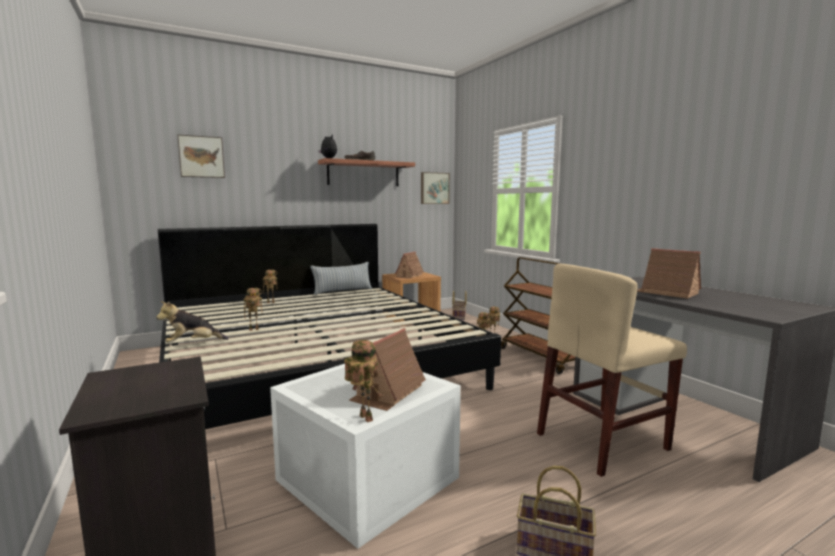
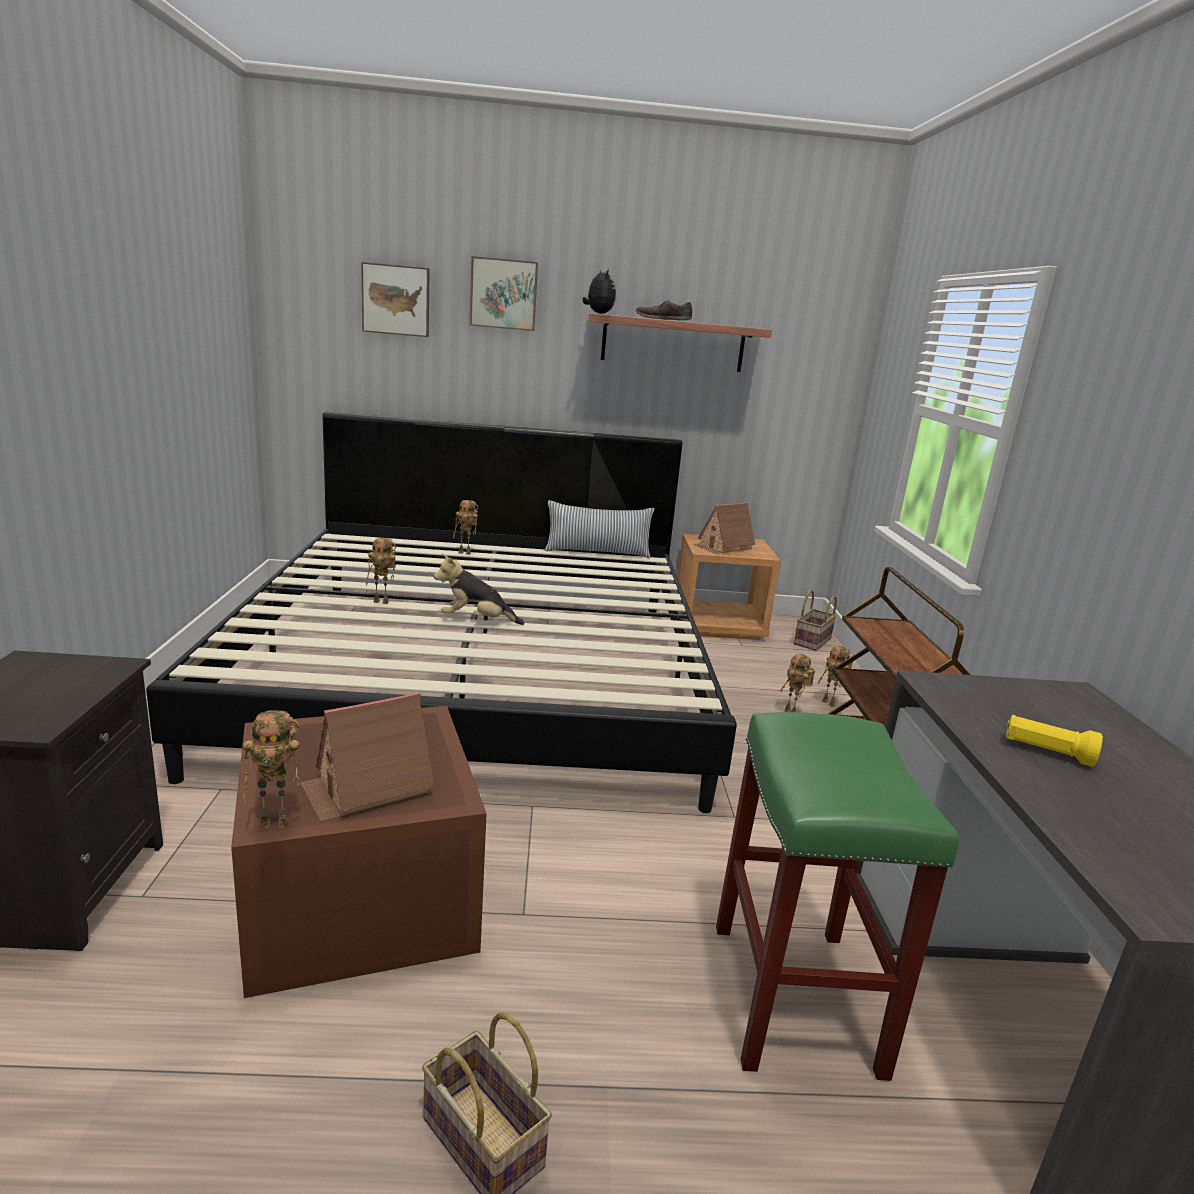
camera: 25 degrees right, 10 degrees up
(193, 343) = (281, 608): plush toy -> plush toy (476, 621)
(363, 418) = (277, 822): toy robot -> toy robot turned 90 degrees clockwise
(364, 478) = (355, 896): white storage box -> brown storage box
(434, 188) = (819, 381): picture -> picture (503, 294)
(602, 441) = (792, 994): beige chair -> green stool
(667, 292) = (1047, 752): toy house -> yellow flashlight

